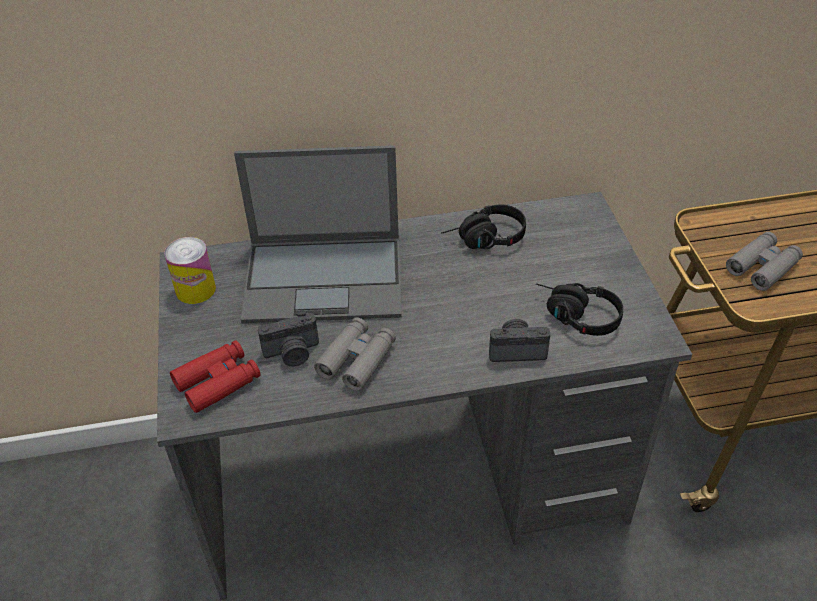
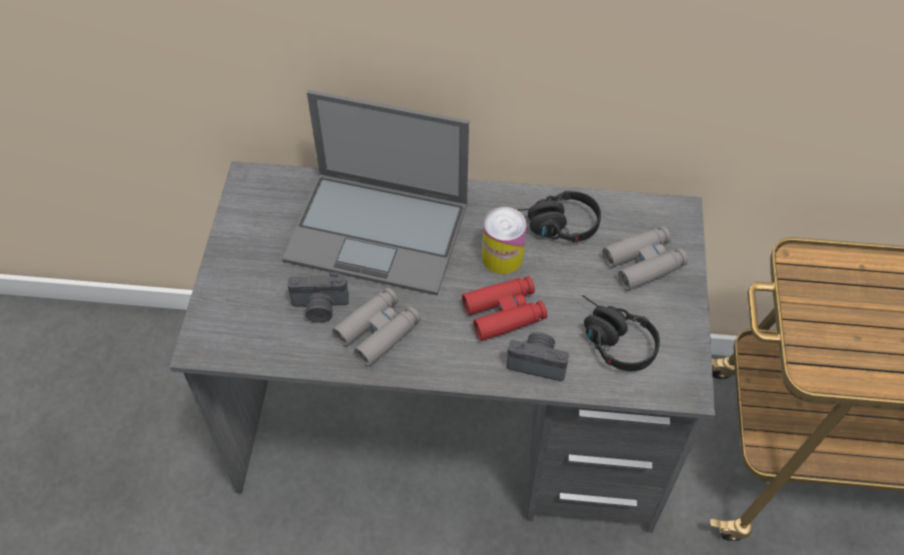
camera: 15 degrees right, 10 degrees up
(195, 290) = (252, 213): can -> can (502, 257)
(218, 382) = (242, 320): red binoculars -> red binoculars (504, 313)
(762, 267) = (844, 330): grey binoculars -> grey binoculars (643, 263)

